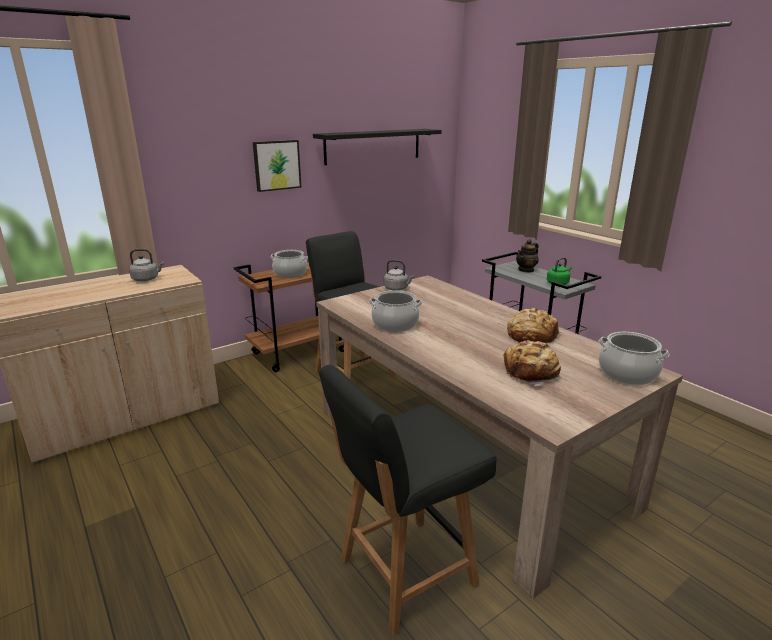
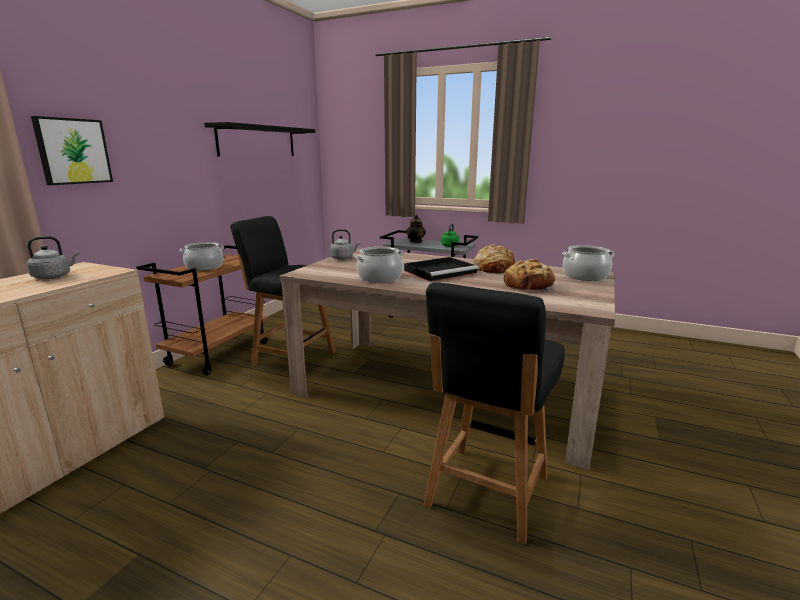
camera: 30 degrees left, 5 degrees down
(276, 165) = (172, 152): picture -> picture (73, 151)
(466, 328) = (441, 272): none -> black tray

